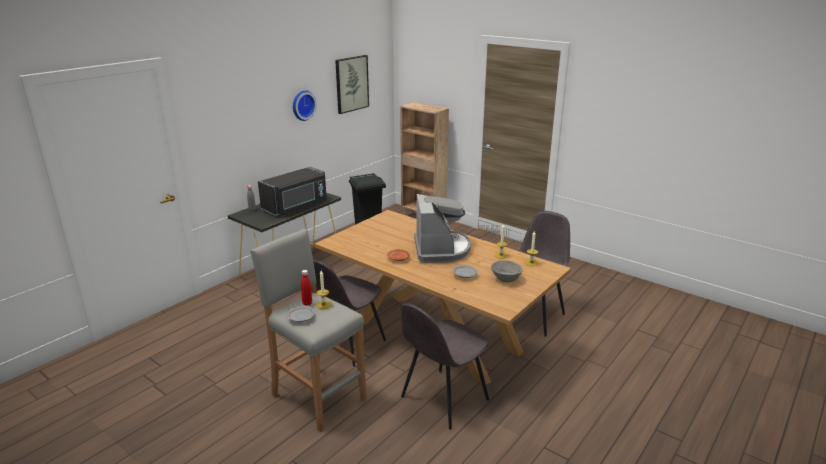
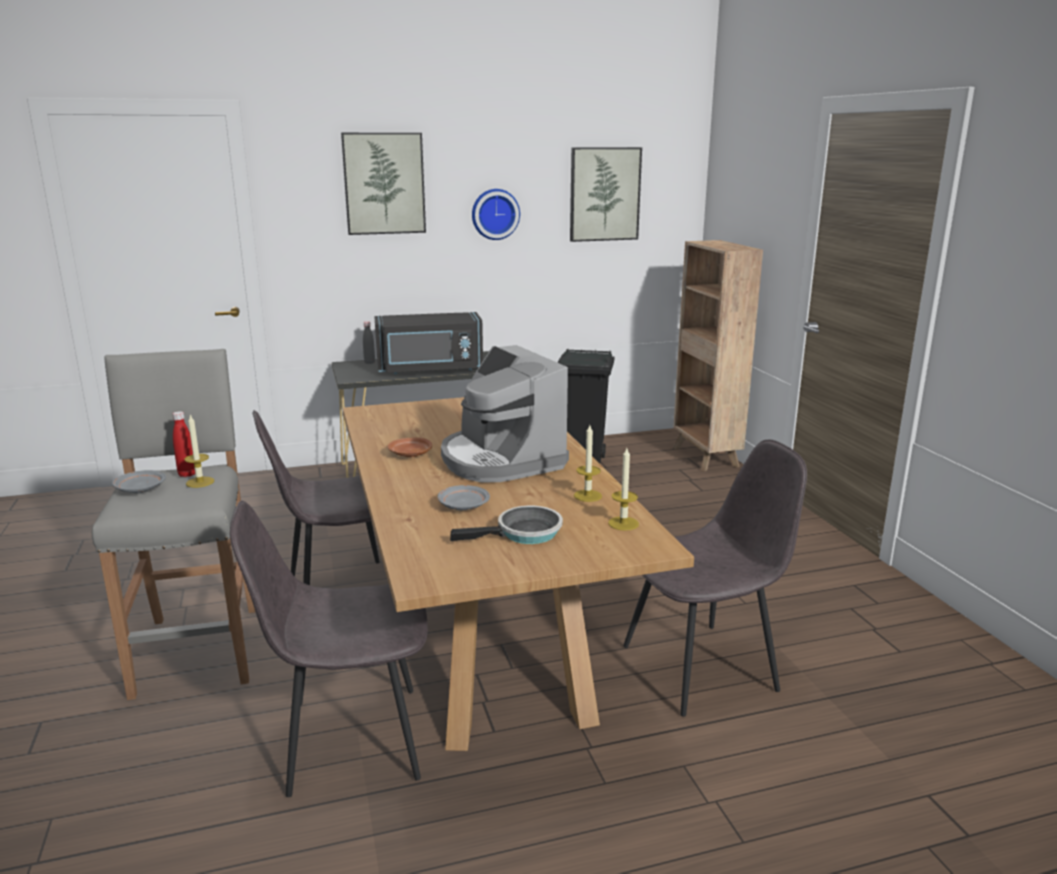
camera: 35 degrees right, 5 degrees down
(246, 97) = (384, 183): none -> picture
(441, 249) = (500, 460): coffee machine -> coffee machine turned 120 degrees clockwise
(506, 279) = (524, 533): grey bowl -> frying pan

